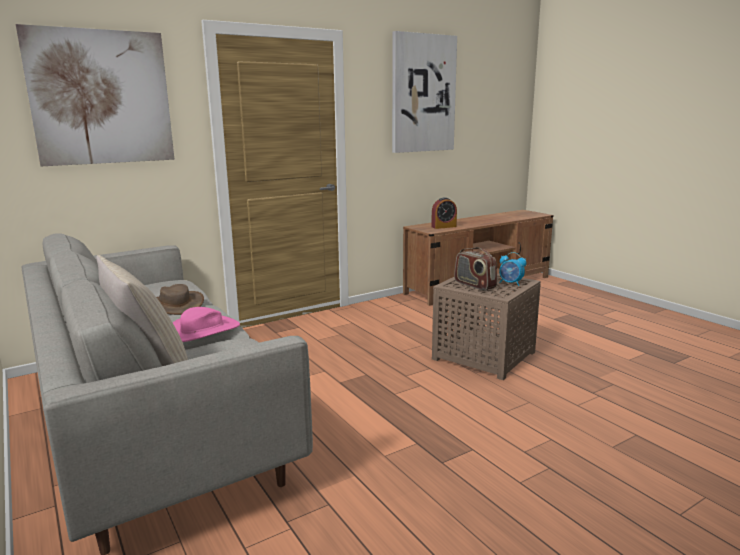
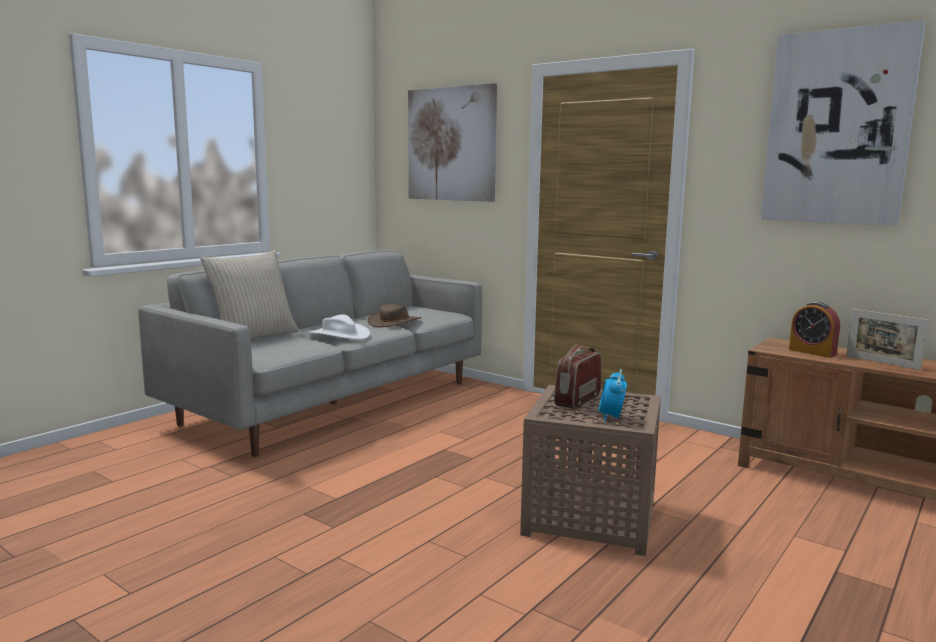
camera: 70 degrees right, 5 degrees down
(202, 331) = (339, 335): pink hat -> white hat
(470, 223) = (882, 362): none -> picture frame

